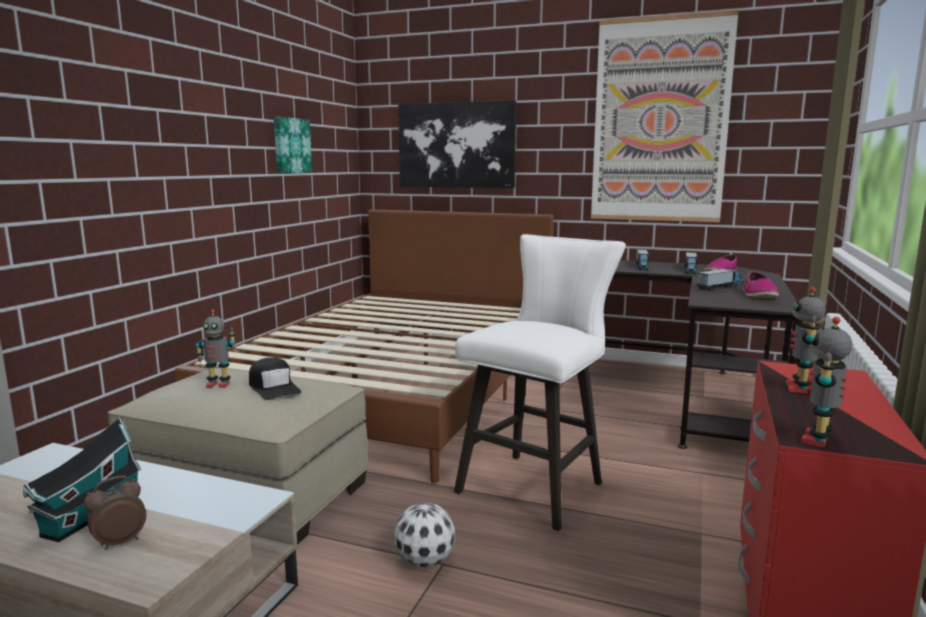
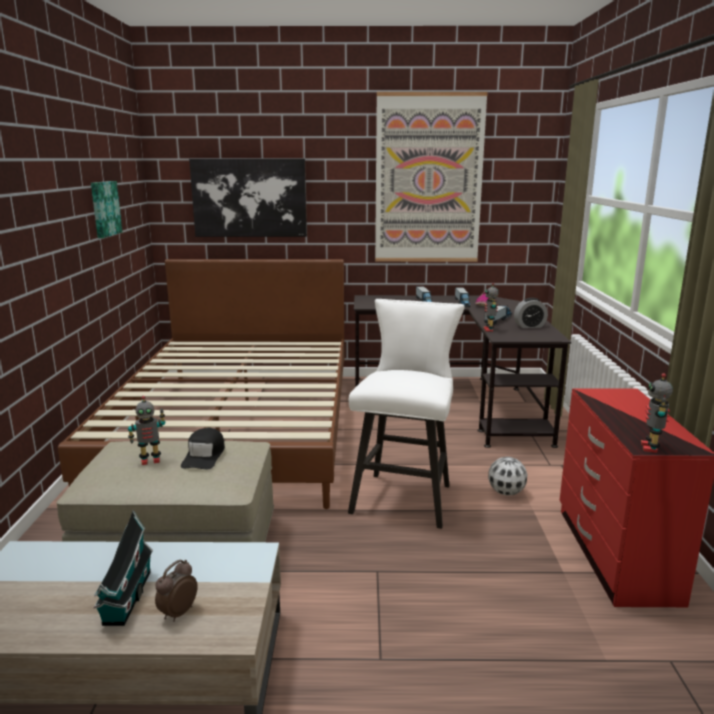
camera: 20 degrees left, 5 degrees up
(273, 388) = (204, 456): black cap -> black cap turned 60 degrees clockwise
(425, 562) = (363, 572): football -> football (506, 493)
(758, 295) = (529, 326): shoe -> alarm clock
(799, 388) = (613, 409): toy robot -> toy robot (489, 329)

